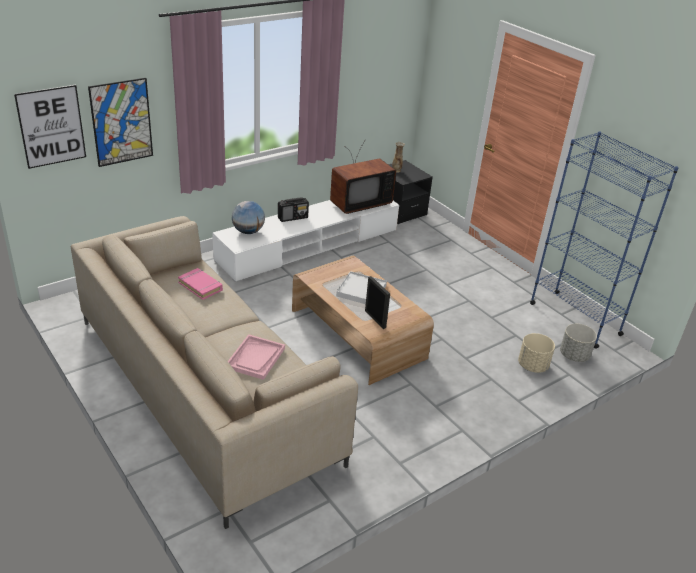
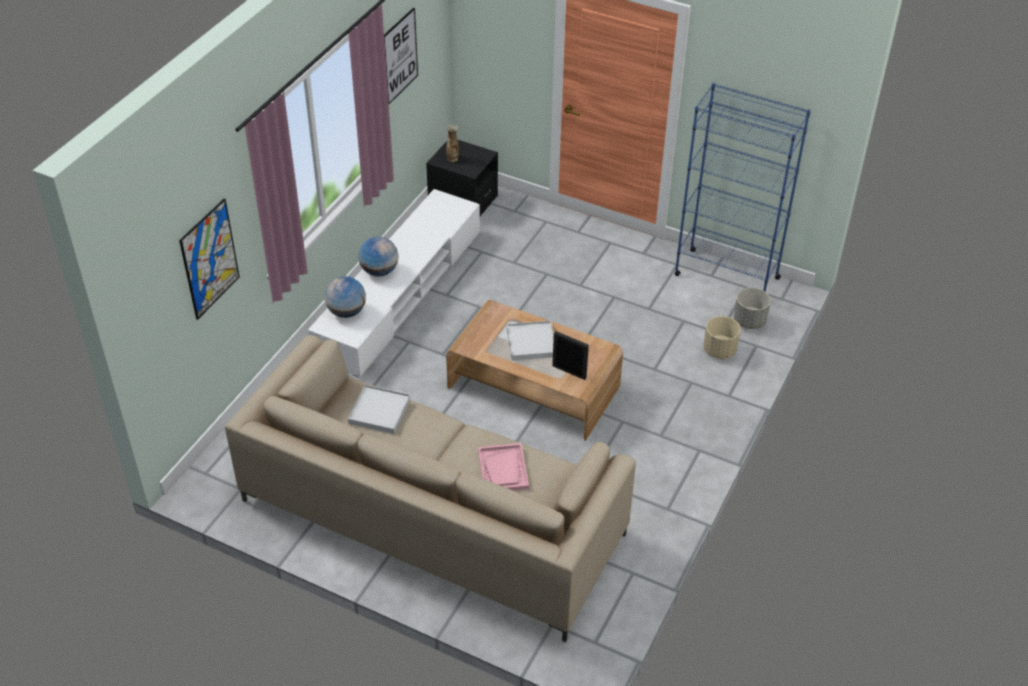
camera: 25 degrees left, 10 degrees up
(51, 126) = (154, 302): picture -> picture (400, 56)
(200, 286) = (379, 411): pink book -> white tray
(293, 217) = (379, 271): radio -> globe
(358, 203) = (434, 220): television -> none

